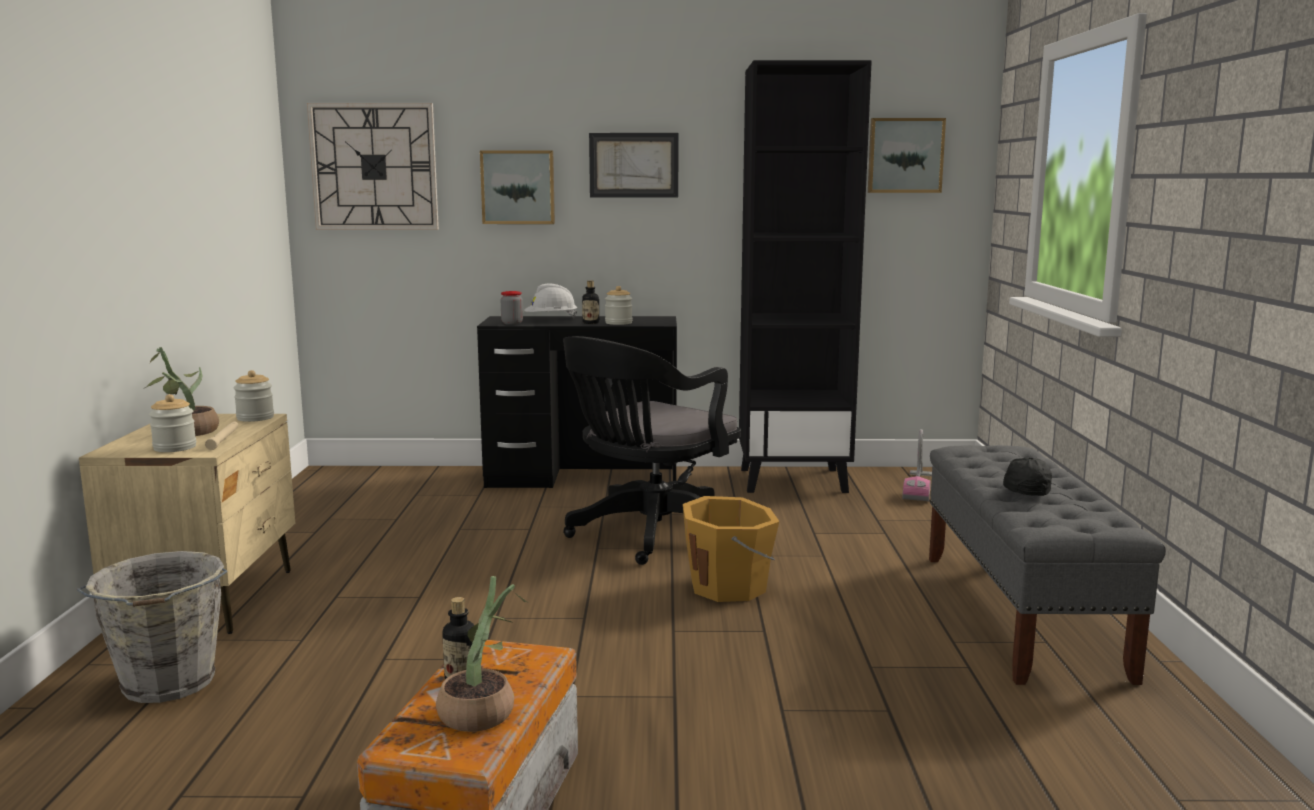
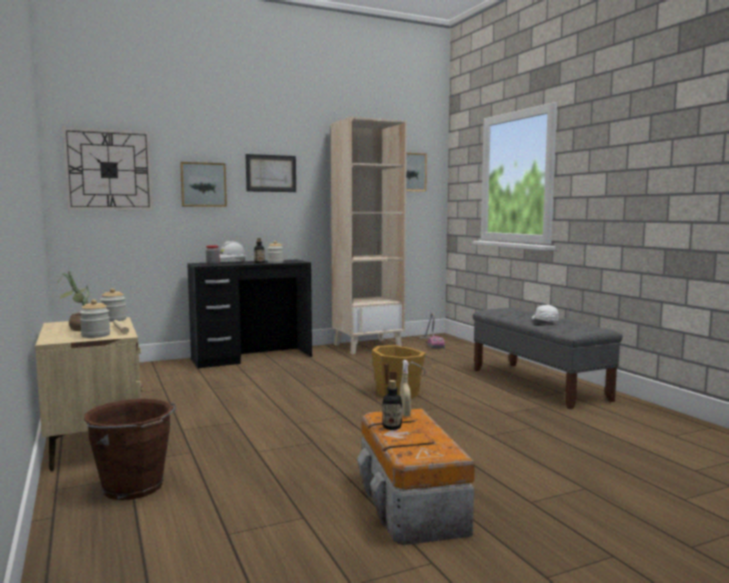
camera: 25 degrees left, 5 degrees down
(168, 684) = (134, 488): grey bucket -> brown bucket
(484, 711) = (427, 436): potted plant -> none
(522, 655) = (405, 414): none -> beige spray bottle
(649, 535) = (326, 378): black office chair -> none
(793, 480) = (368, 346): black bookcase -> beige bookcase
(1026, 490) = (544, 321): black cap -> white cap

